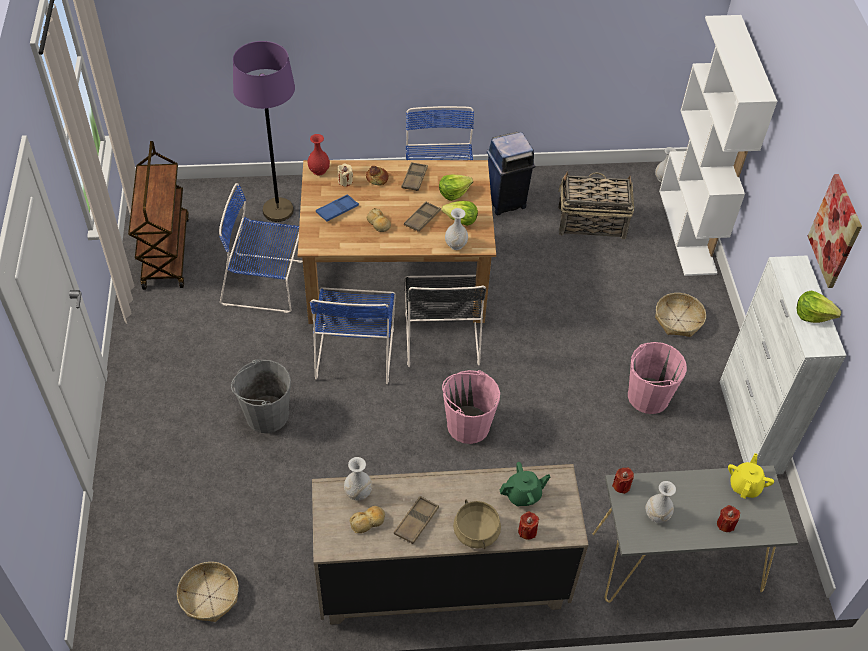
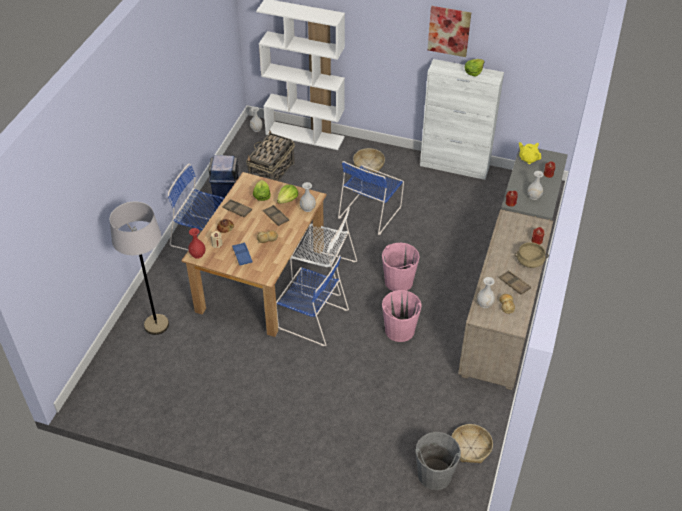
camera: 65 degrees left, 5 degrees down
(165, 252) = (154, 404): brown cart -> none
(266, 283) = (223, 350): blue chair -> blue chair (371, 211)
(266, 415) = (341, 381): grey bucket -> grey bucket (434, 475)
(278, 210) = (156, 325): purple floor lamp -> grey floor lamp
(441, 335) = (322, 271): black chair -> white chair
(523, 494) = (512, 235): green teapot -> none
(648, 396) = (416, 197): pink bucket -> pink bucket (399, 330)

